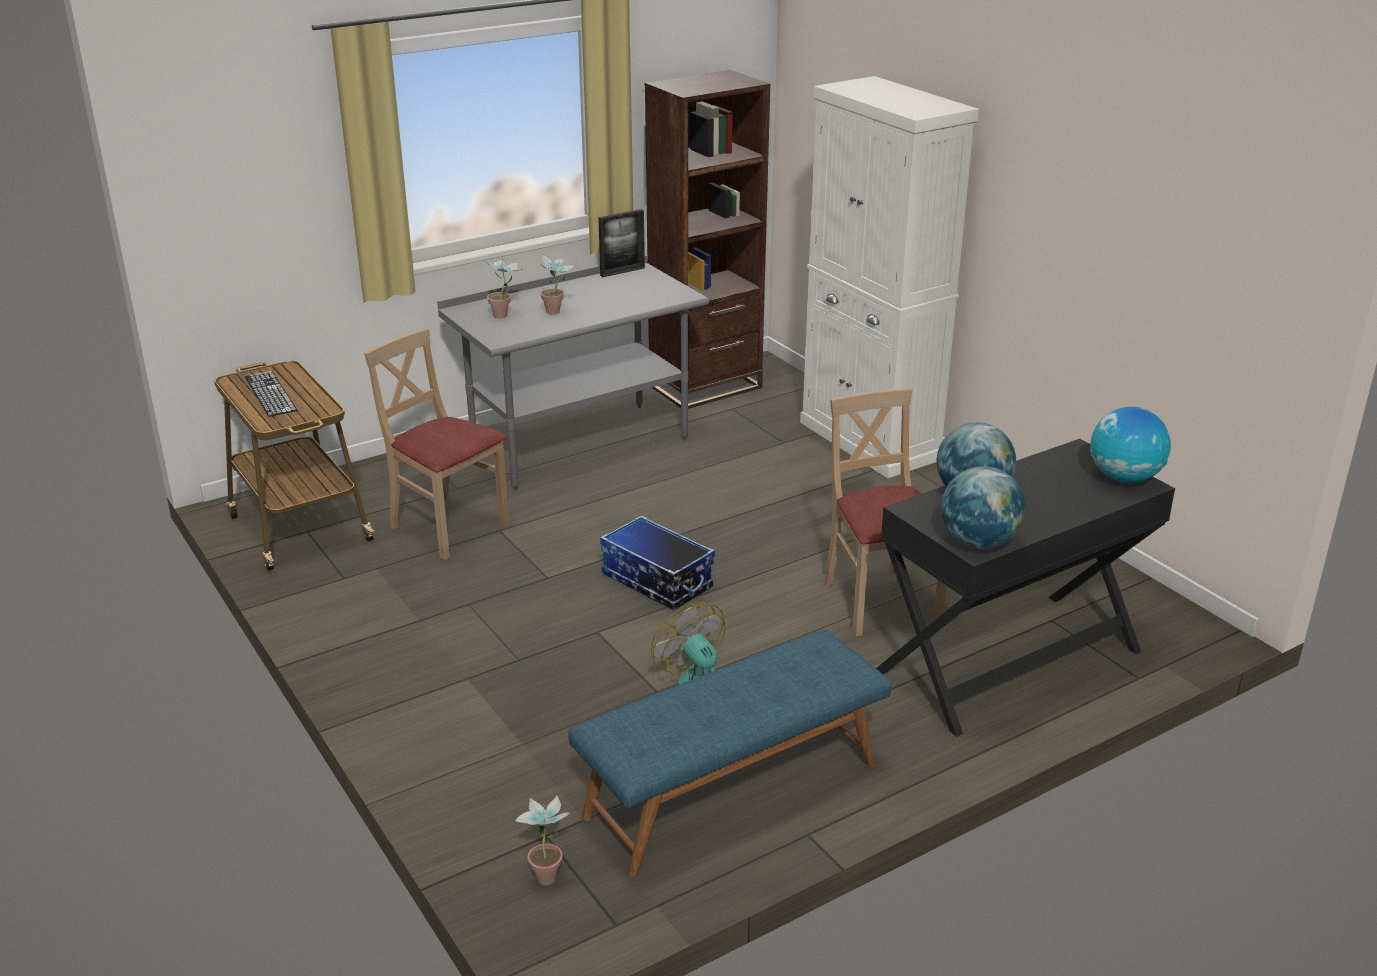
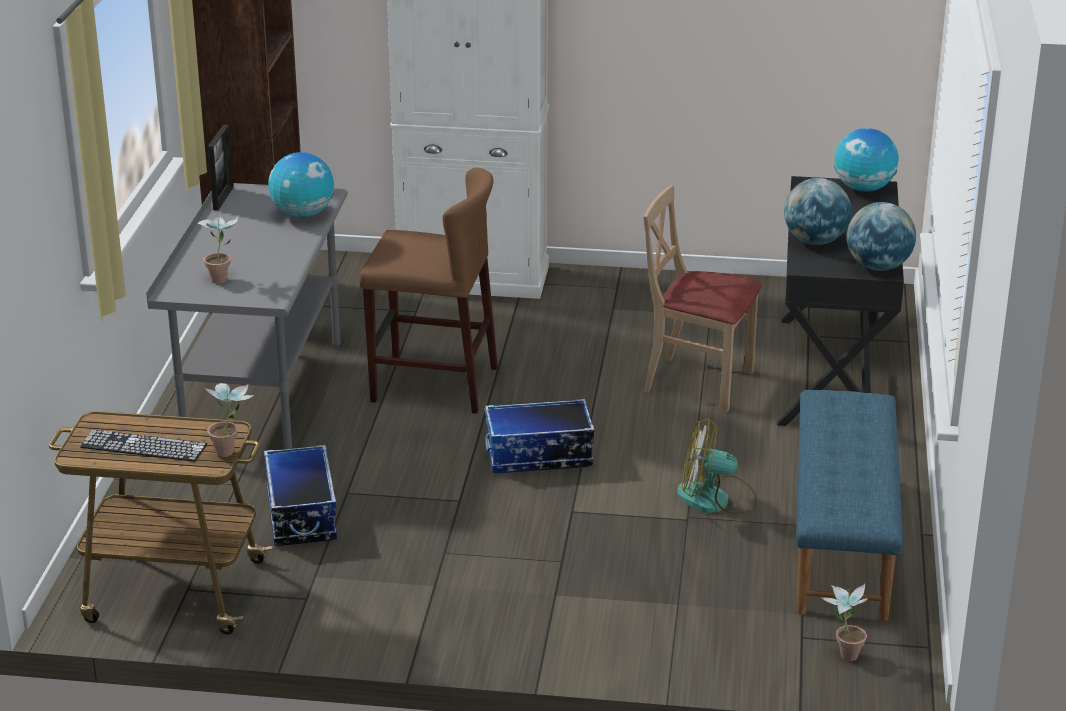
camera: 50 degrees left, 0 degrees up
(447, 527) = (300, 515): beige chair -> storage box
(557, 313) = (260, 256): potted plant -> potted plant (231, 451)
(642, 301) = (303, 214): none -> globe
(693, 495) = (434, 384): none -> brown stool

